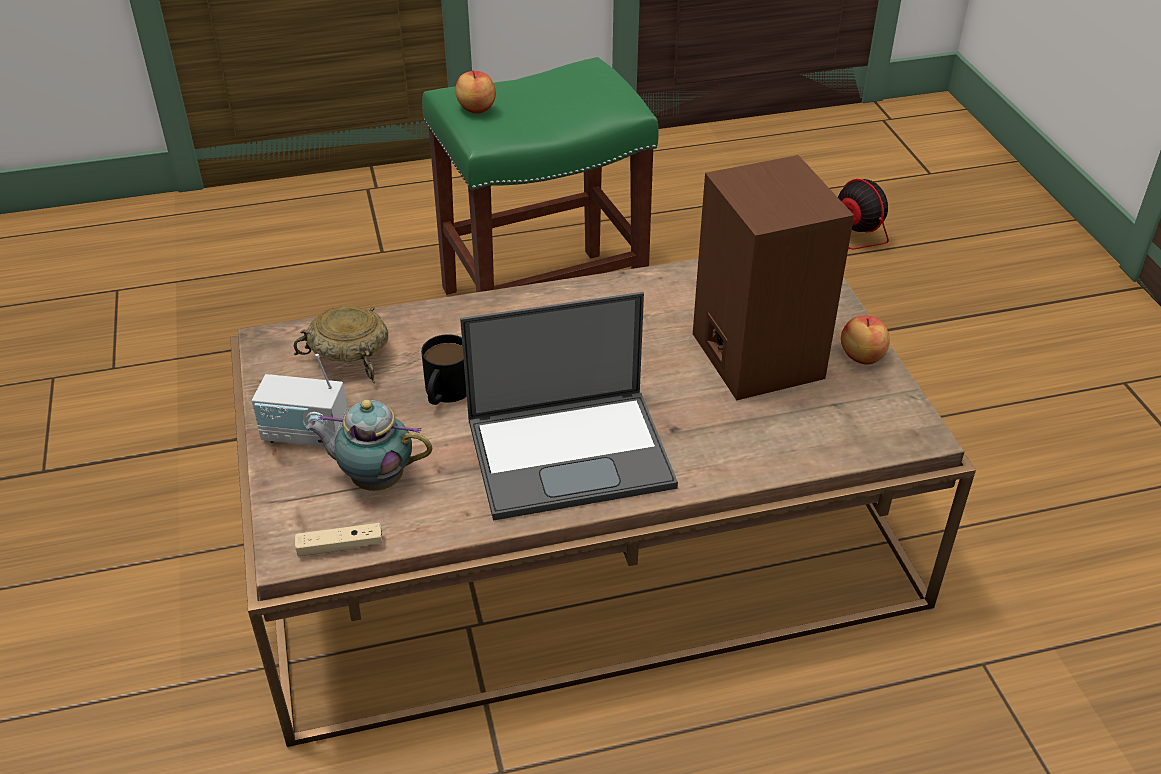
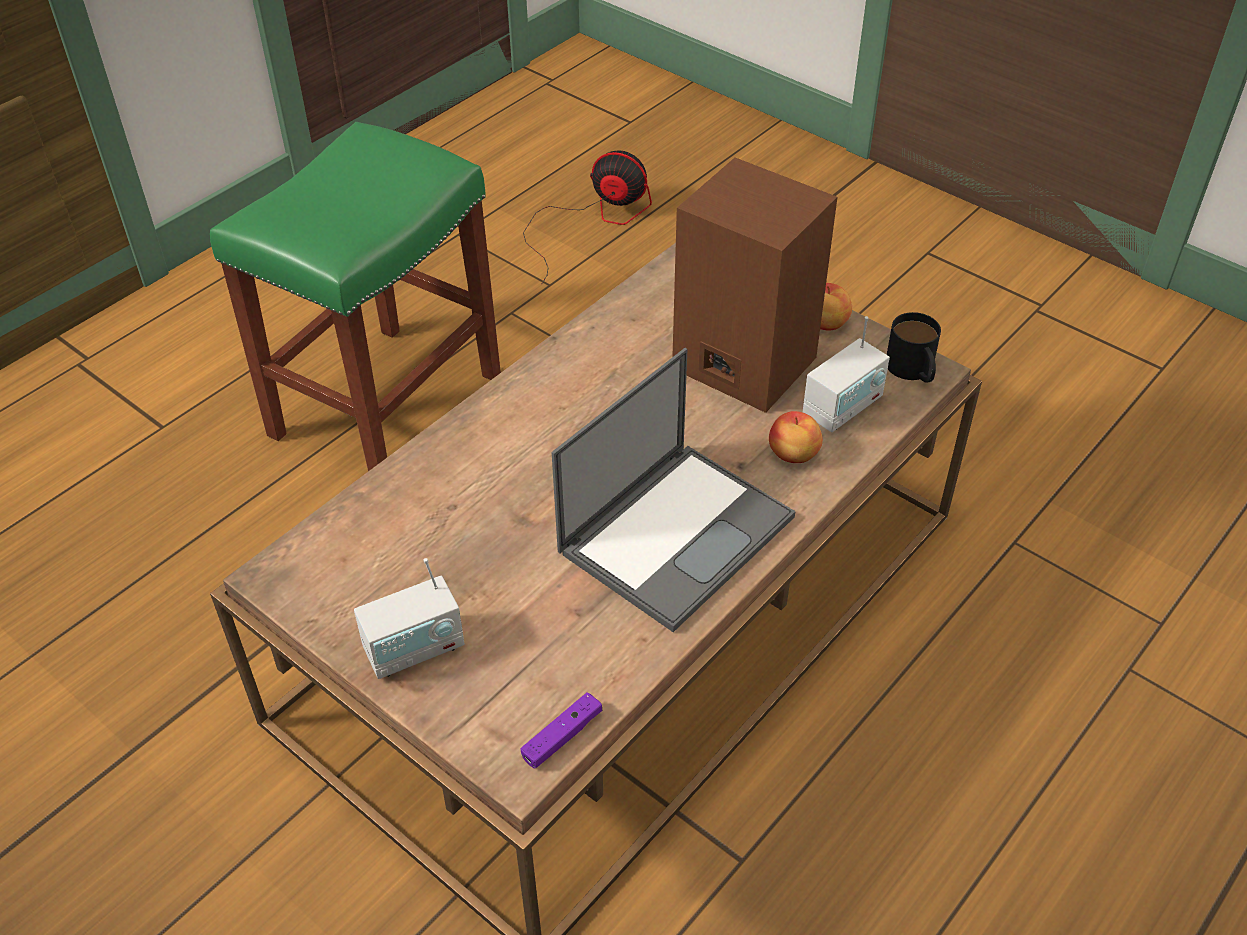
camera: 35 degrees left, 5 degrees up
(340, 546) = (562, 736): beige game controller -> purple game controller
(350, 357) = (378, 549): beige bowl -> none
(374, 479) = (527, 655): teapot -> none
(445, 393) = (507, 536): black mug -> black mug (913, 370)
(475, 109) = (298, 227): apple -> apple (793, 455)
(809, 427) = (843, 407): none -> radio

